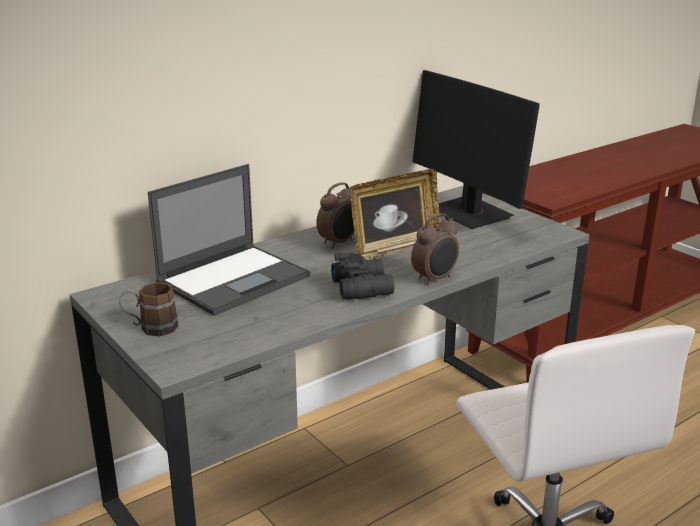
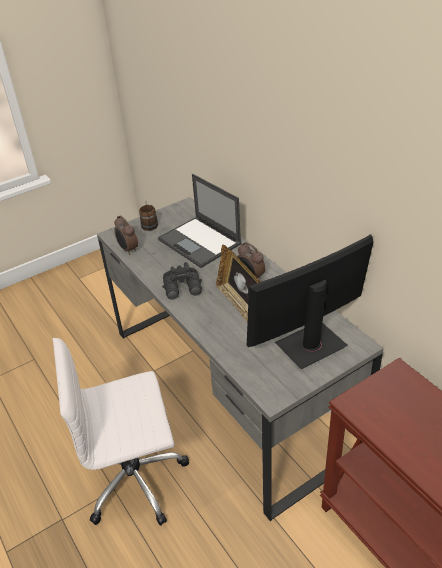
camera: 95 degrees right, 15 degrees up
(435, 279) = (191, 319): alarm clock -> alarm clock (128, 250)

